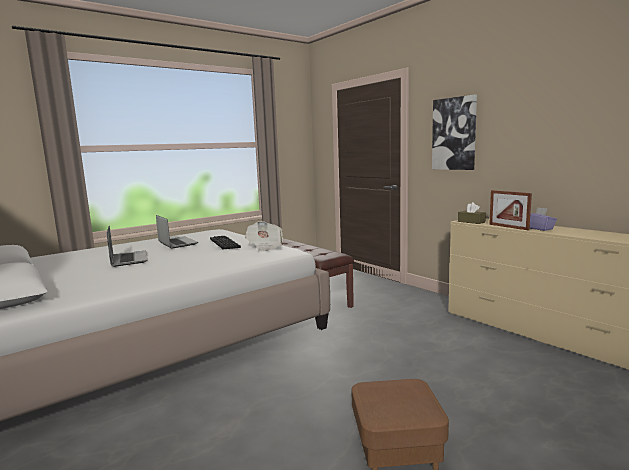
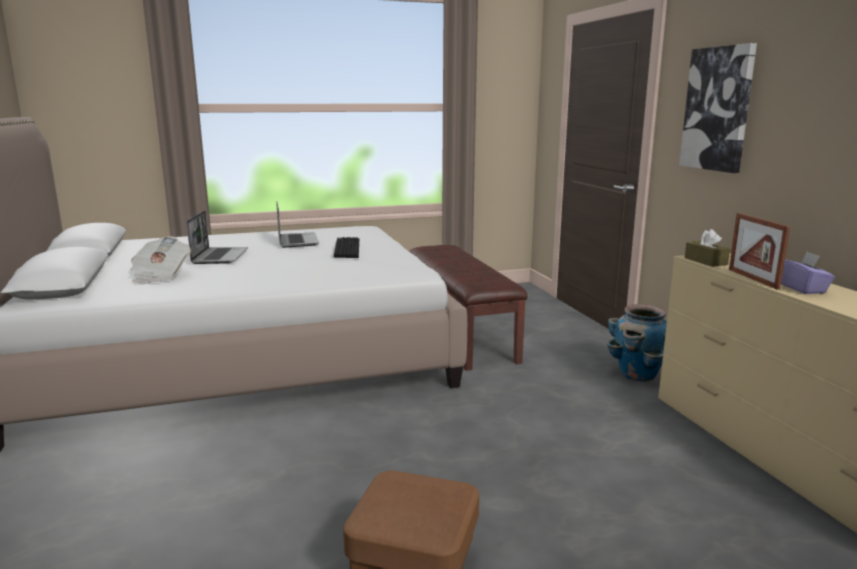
camera: 20 degrees right, 5 degrees up
(265, 246) = (389, 260): newspaper -> newspaper (159, 276)
(425, 301) = (638, 375): none -> planter

